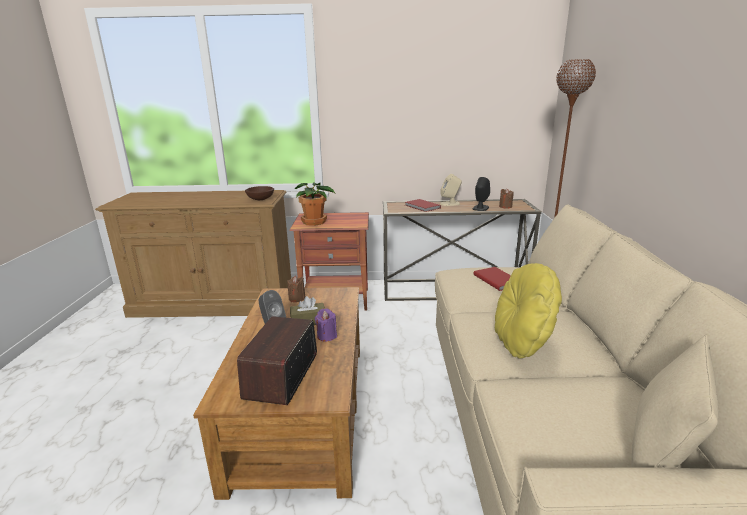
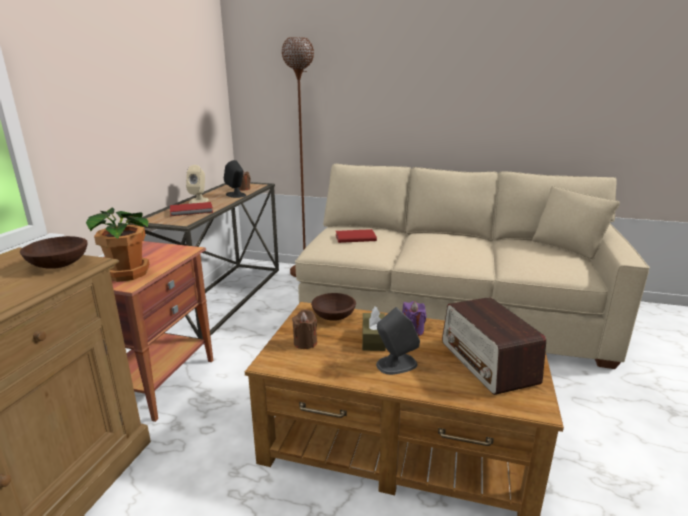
camera: 75 degrees left, 0 degrees up
(281, 375) = (488, 363): radio -> radio turned 45 degrees clockwise
(338, 302) = (334, 317): none -> brown bowl
(521, 345) = (463, 252): yellow pillow -> none

